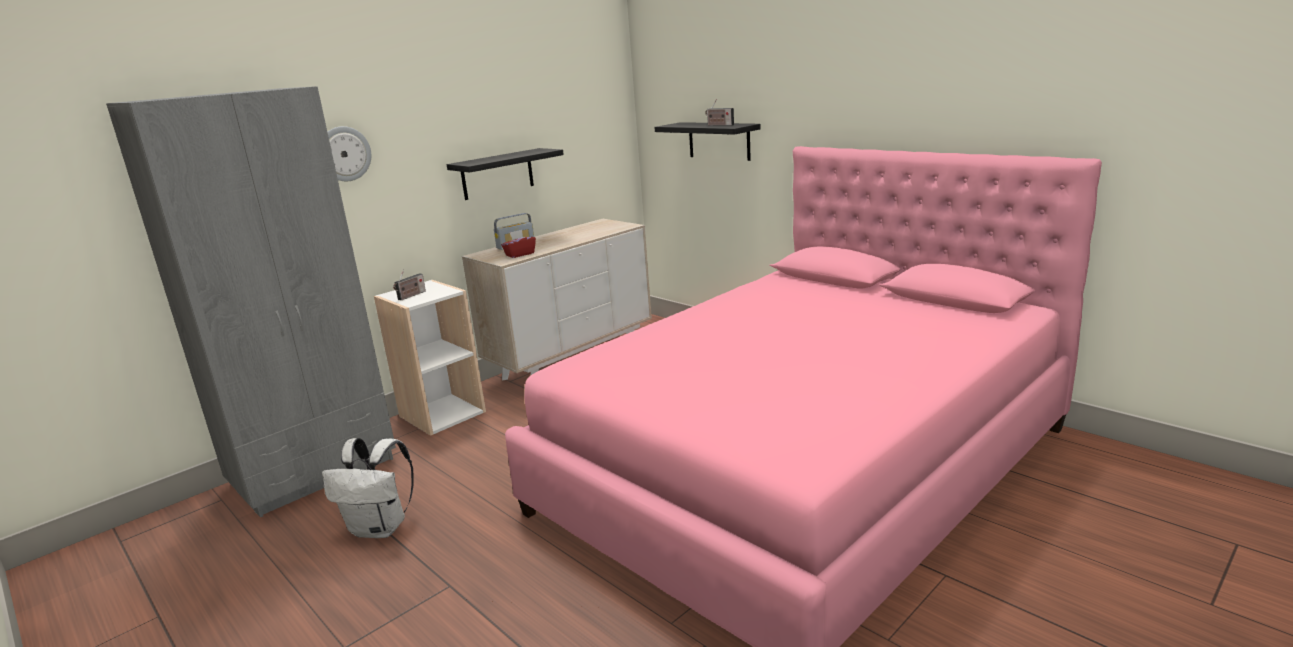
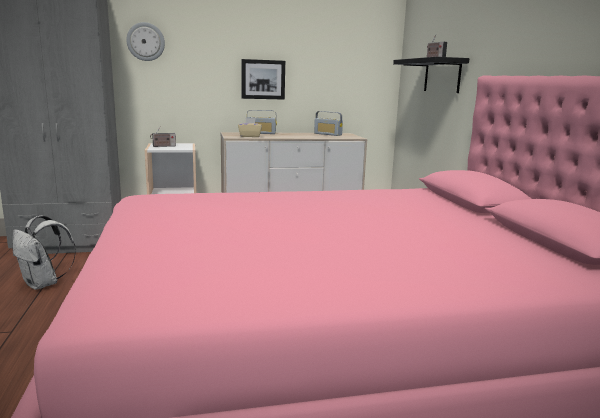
camera: 30 degrees right, 5 degrees down
(497, 174) = (263, 79): black shelf -> picture
(520, 254) = (250, 136): red tissue box -> beige tissue box
(588, 227) = (328, 134): none -> radio

